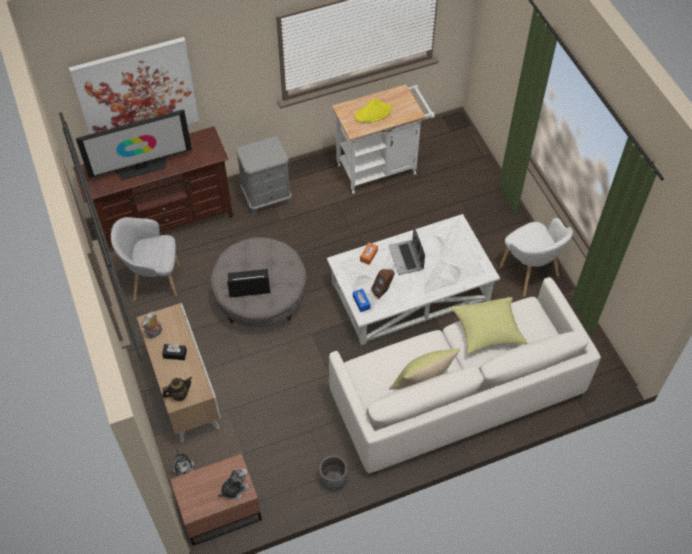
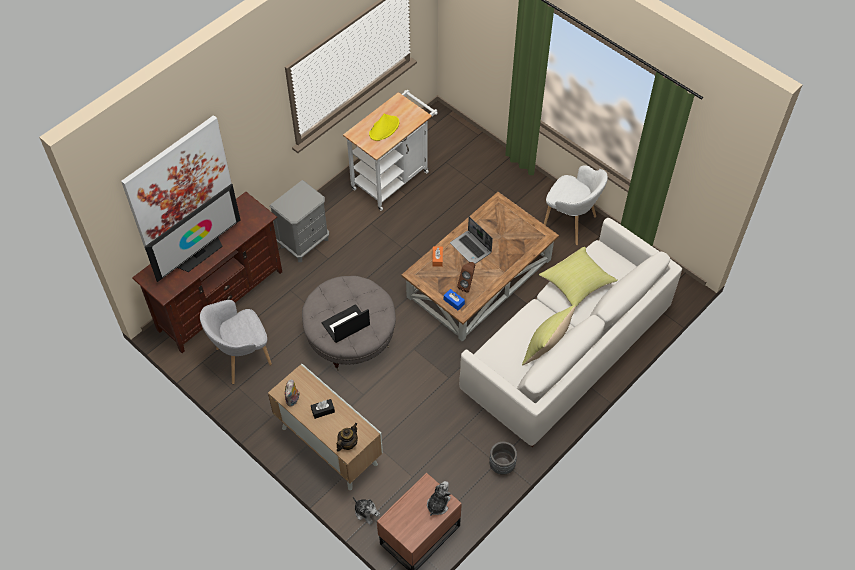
camera: 25 degrees left, 0 degrees up
(410, 293) = (479, 279): white coffee table -> brown coffee table

